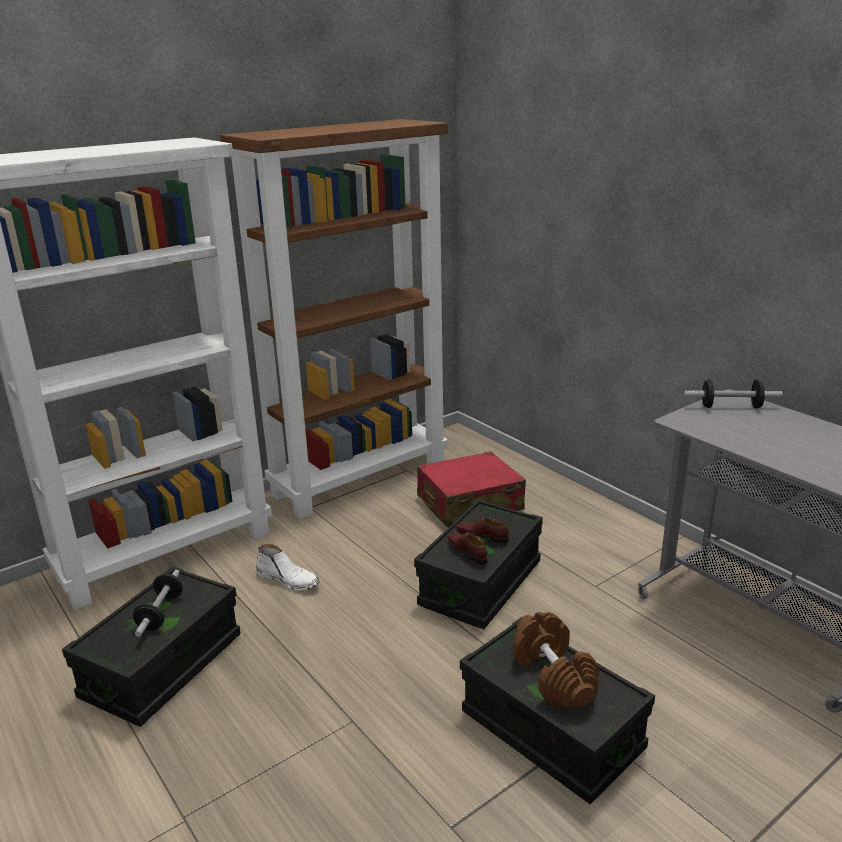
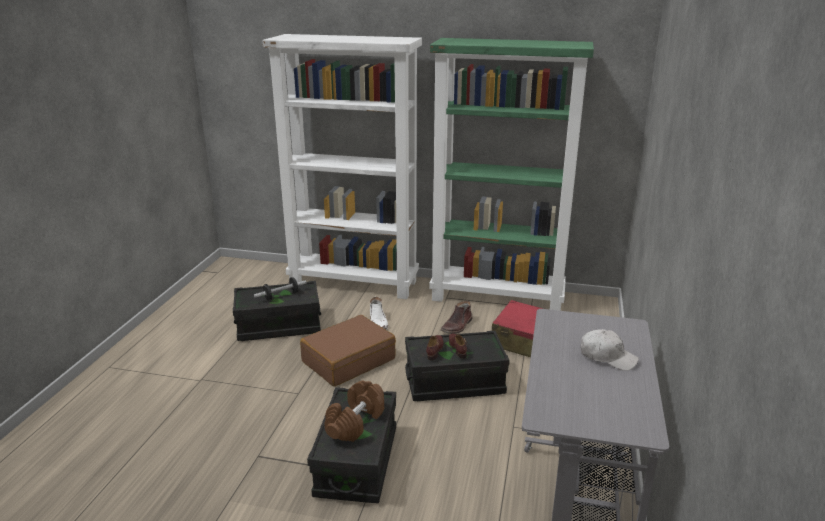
camera: 50 degrees right, 0 degrees up
(335, 641) = (348, 360): none -> brown suitcase
(360, 478) = (498, 297): brown bookcase -> green bookcase
(377, 529) = (457, 326): none -> brown boot
(730, 407) = (611, 329): dumbbell -> none
(783, 428) = (607, 357): none -> white cap

